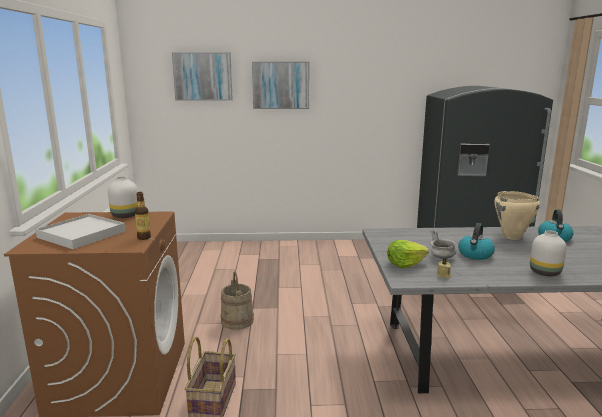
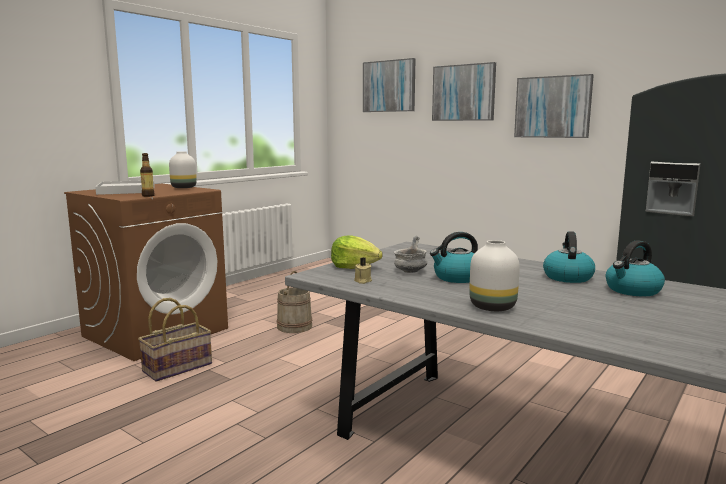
camera: 40 degrees right, 5 degrees down
(356, 99) = (552, 107): none -> picture
(512, 237) = (567, 277): beige cooking pot -> kettle

